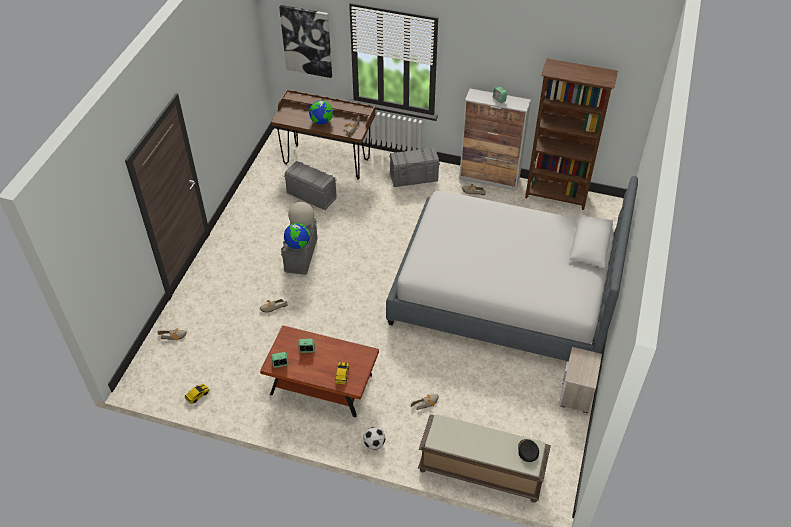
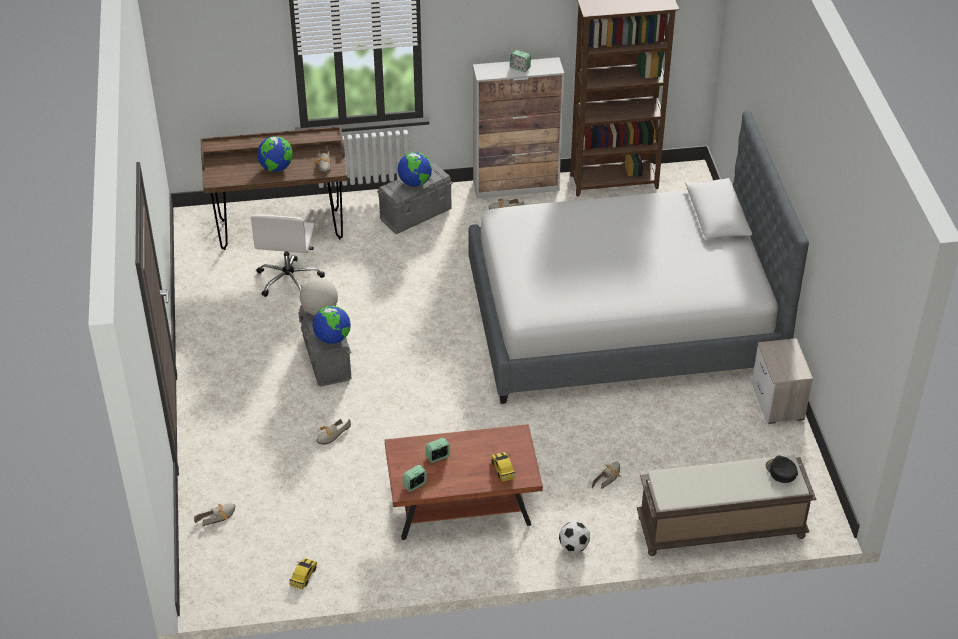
camera: 25 degrees left, 5 degrees down
(307, 41) = (223, 59): picture -> none
(311, 196) = (289, 279): grey storage box -> white office chair
(414, 157) = (415, 183): none -> globe

